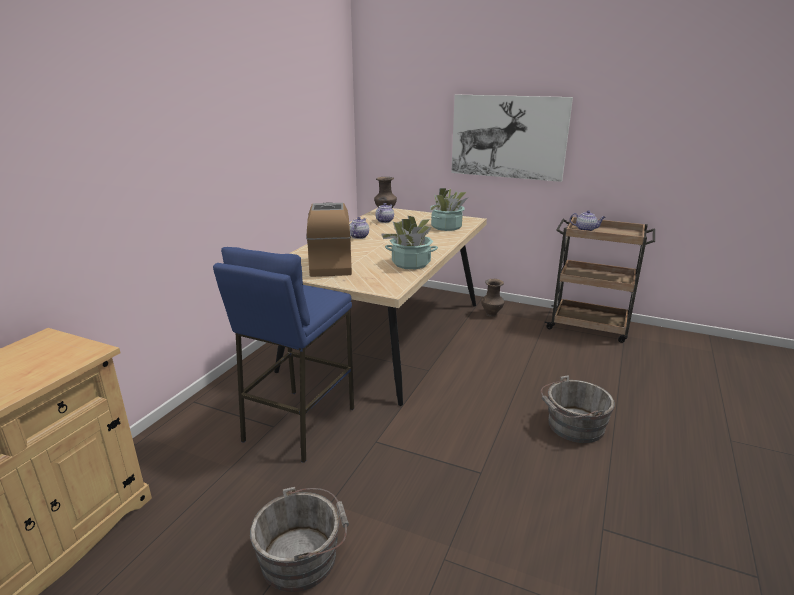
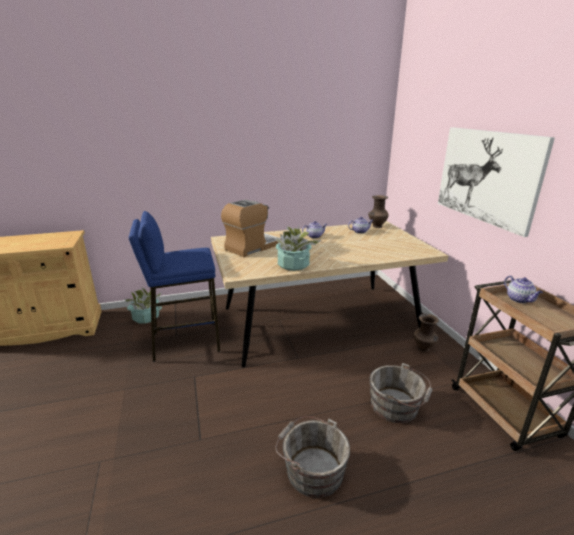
camera: 50 degrees right, 0 degrees up
(303, 557) = (75, 402): grey bucket -> grey bucket (397, 406)
(446, 227) = (392, 250): potted plant -> potted plant (146, 317)

